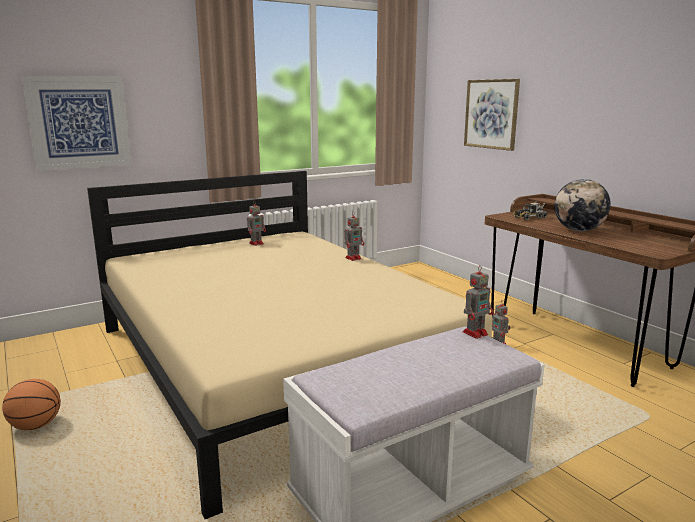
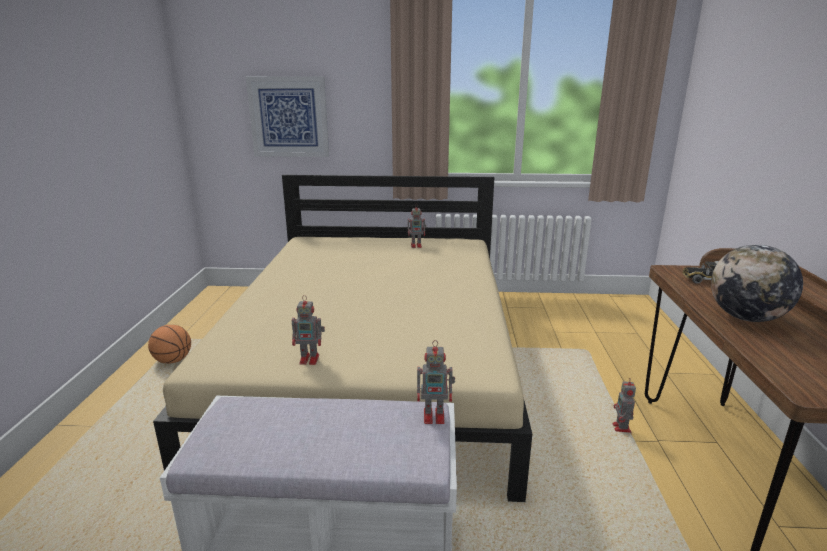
camera: 35 degrees right, 5 degrees up
(354, 258) = (476, 283): toy robot -> toy robot (310, 359)
(491, 114) = (740, 127): picture -> none

